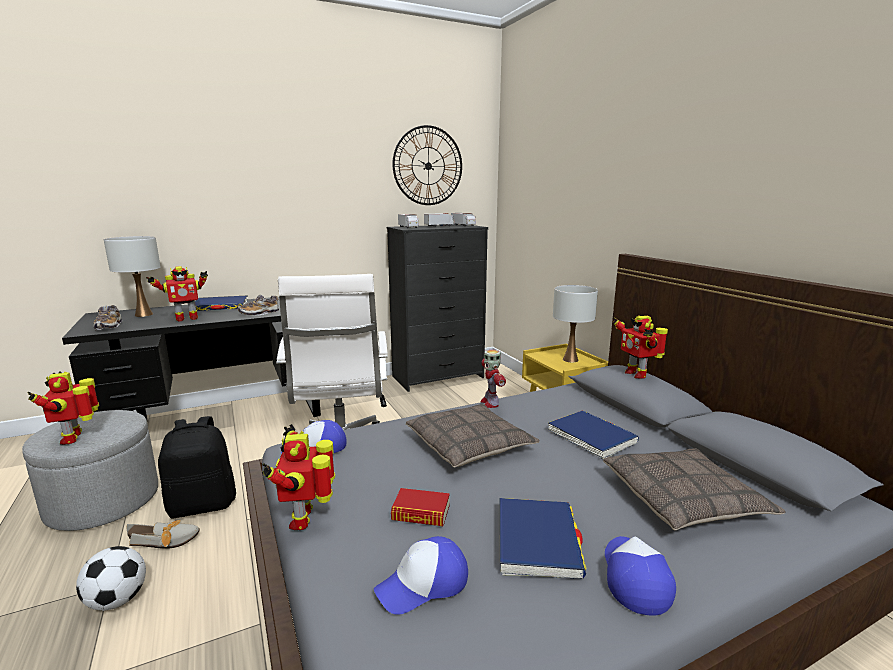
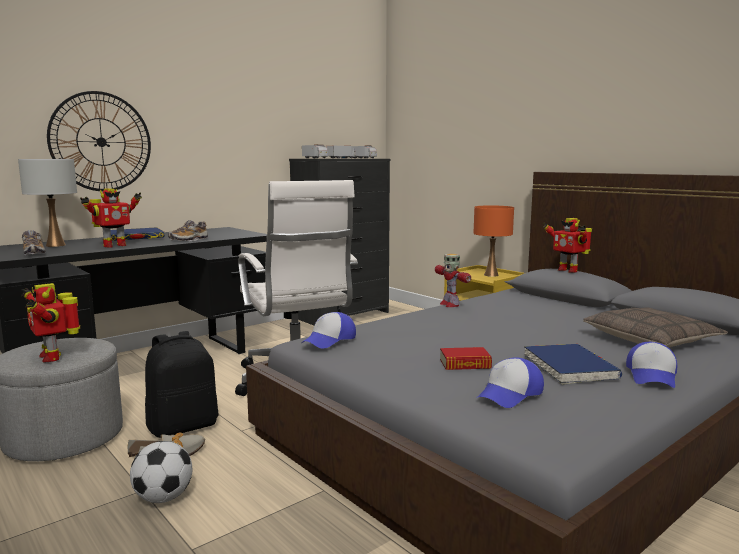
camera: 15 degrees left, 5 degrees down
(304, 518) = (370, 376): toy robot -> none
(428, 166) = (325, 99): wall clock -> wall clock (101, 142)
(470, 445) = (461, 327): pillow -> none
(570, 359) = (490, 275): white table lamp -> orange table lamp
(591, 437) = (554, 316): blue book -> none
(634, 578) = (652, 376): cap -> cap turned 150 degrees counterclockwise

